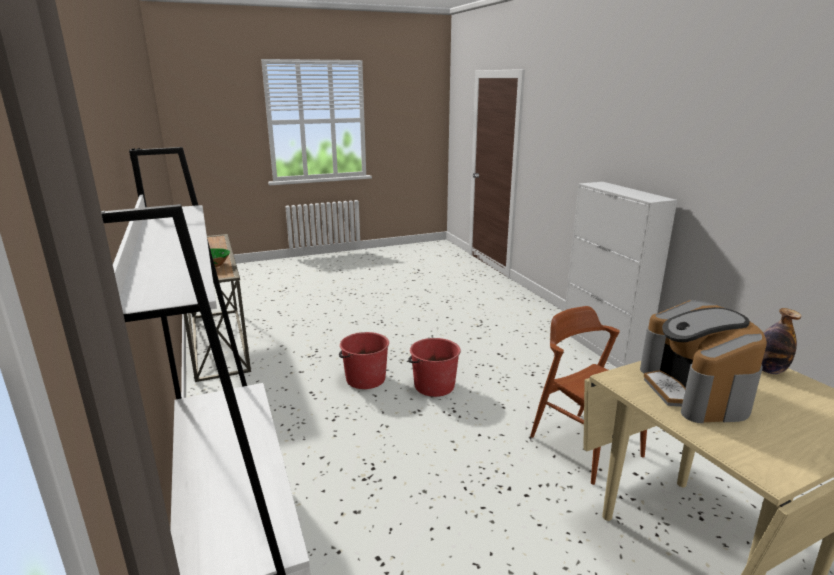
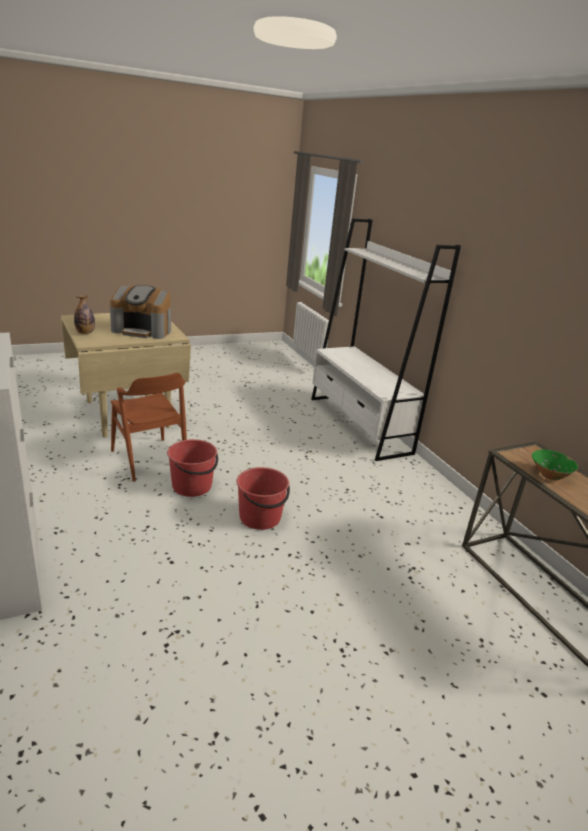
camera: 175 degrees right, 5 degrees up
(365, 379) = (333, 530): red bucket -> red bucket (192, 486)
(694, 391) = (142, 330): coffee machine -> coffee machine turned 105 degrees clockwise

